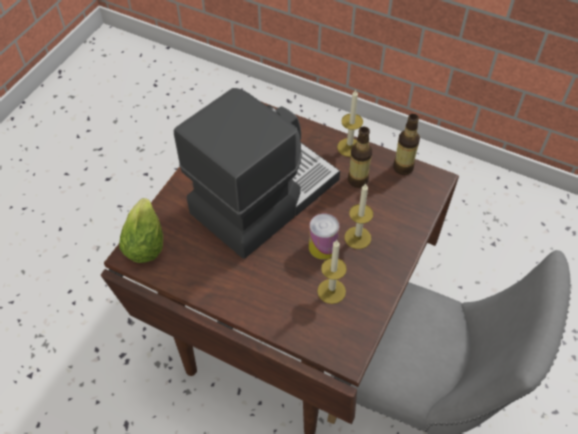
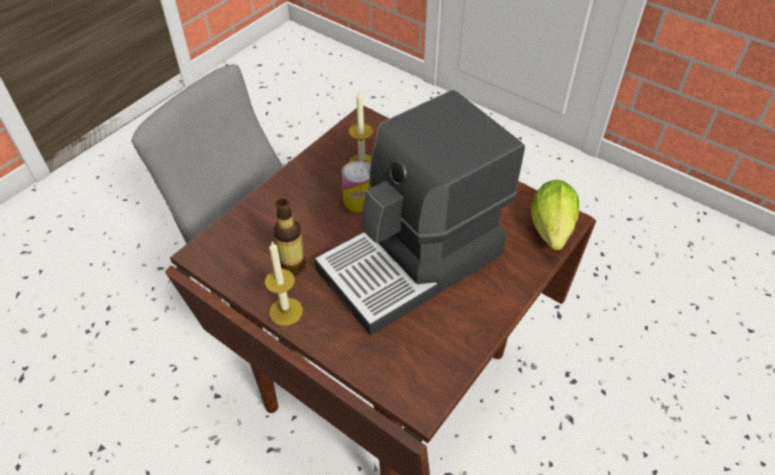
camera: 170 degrees left, 5 degrees down
(357, 237) = (318, 205): candle -> none
(403, 167) = (230, 274): bottle -> none

